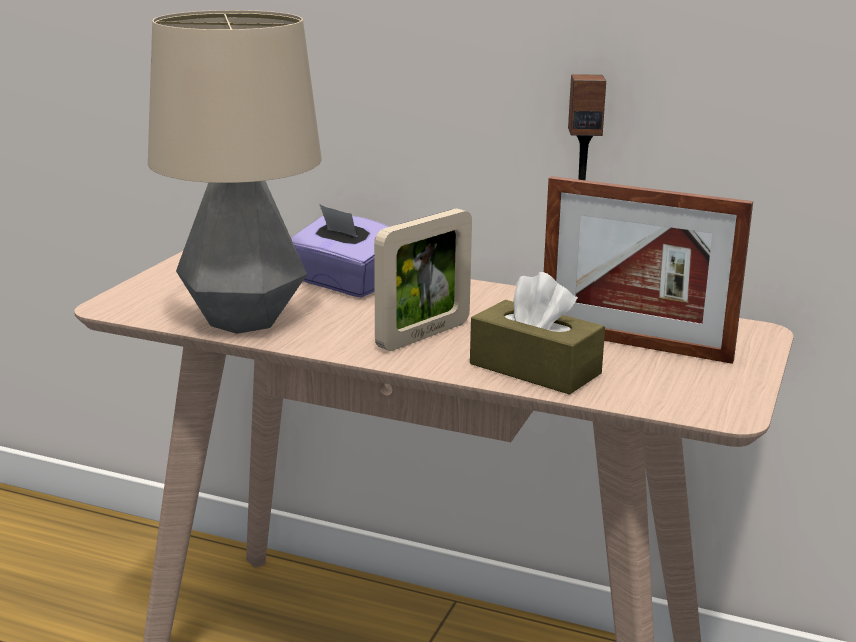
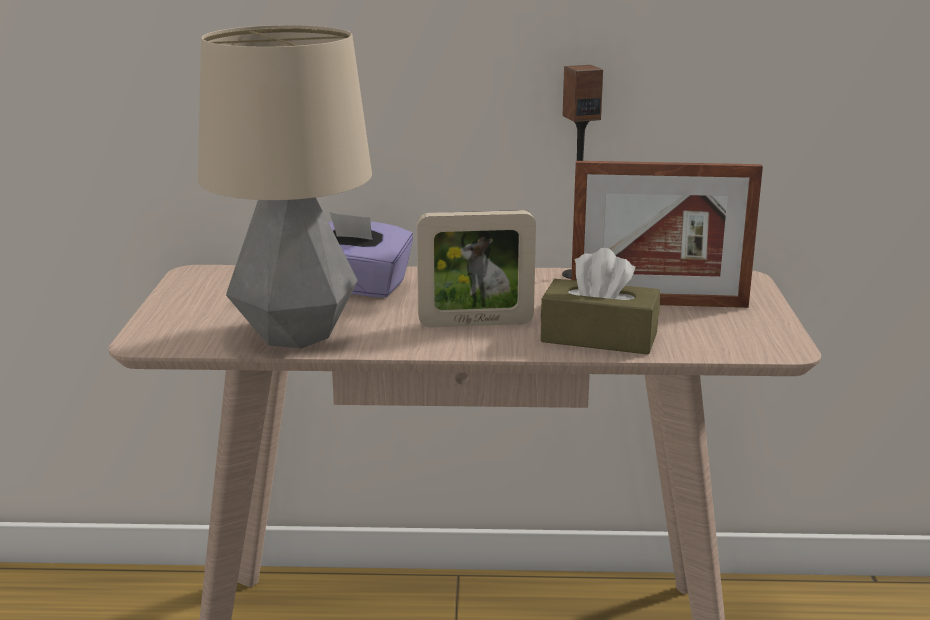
camera: 20 degrees left, 0 degrees up
(423, 335) = (475, 323): picture frame -> picture frame turned 60 degrees clockwise

